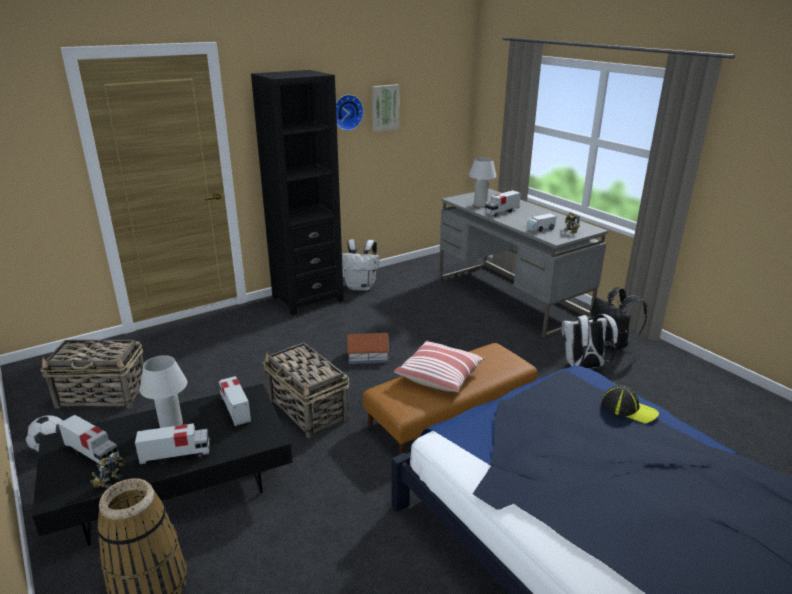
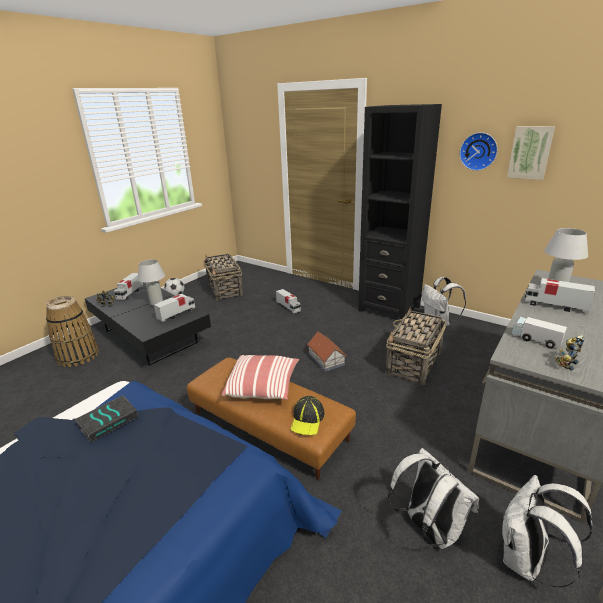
camera: 70 degrees right, 0 degrees up
(176, 455) = (129, 313): toy truck -> toy truck (288, 308)
(308, 409) = (239, 355): basket -> basket (413, 363)
(507, 436) = (108, 420): none -> book
(612, 345) = (526, 561): black backpack -> white backpack
(628, 409) = (166, 515): cap -> cap (307, 419)

